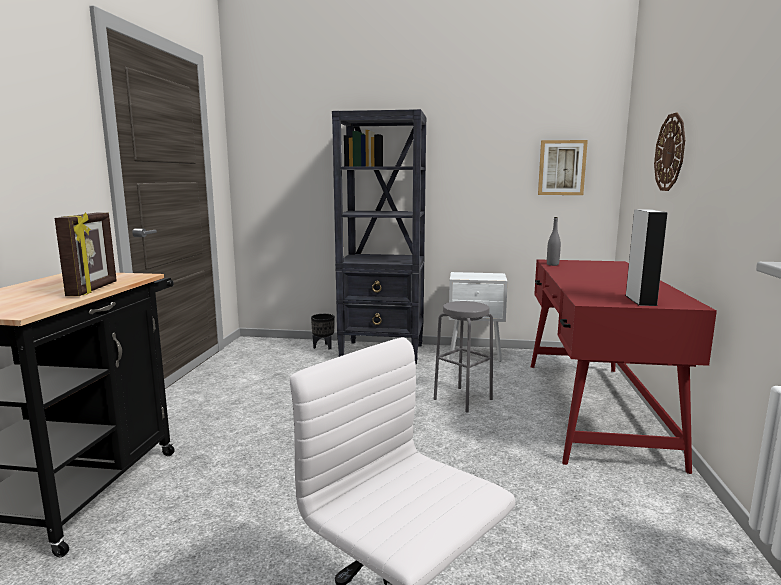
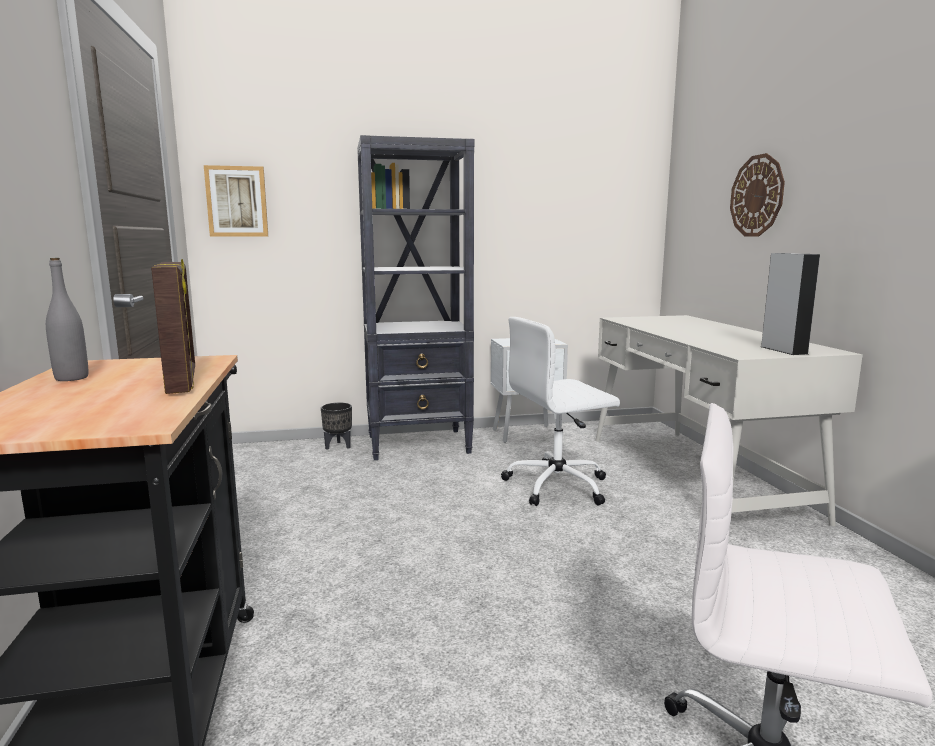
camera: 20 degrees left, 0 degrees up
(462, 399) = (558, 485): grey stool -> white office chair
(552, 264) = (628, 322): grey bottle -> grey bottle (71, 378)
(561, 168) = (607, 214): picture -> picture (237, 201)
(593, 408) = (694, 475): red desk -> white desk

